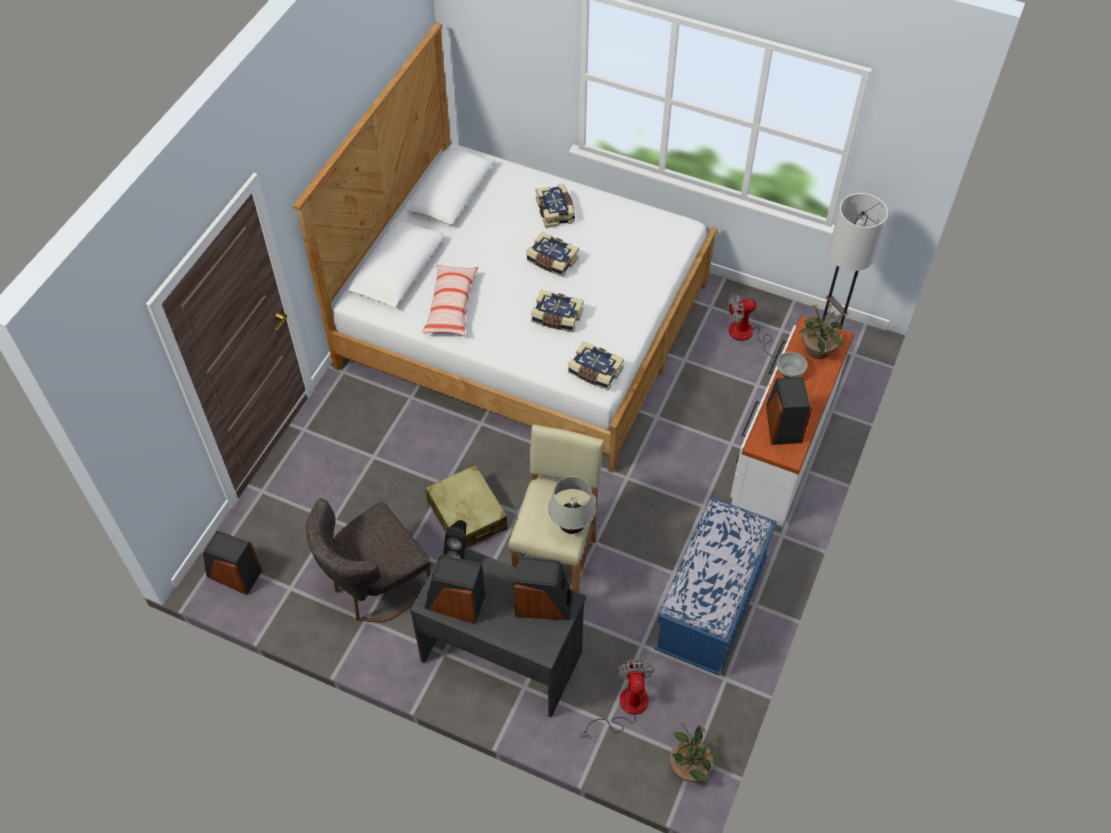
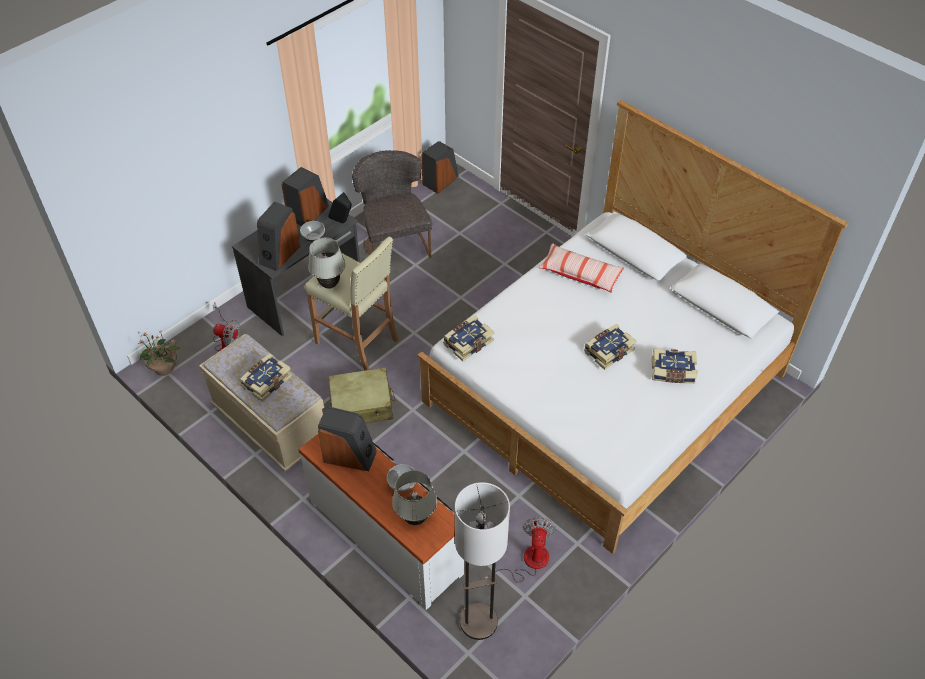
camera: 110 degrees right, 5 degrees down
(467, 515) = (427, 303): beige suitcase -> beige suitcase (362, 405)
(498, 578) = (313, 237): none -> bowl
(556, 318) = (537, 334): book -> book (266, 381)
(711, 607) = (270, 424): blue bench -> beige bench
(817, 351) = (415, 518): potted plant -> white table lamp

